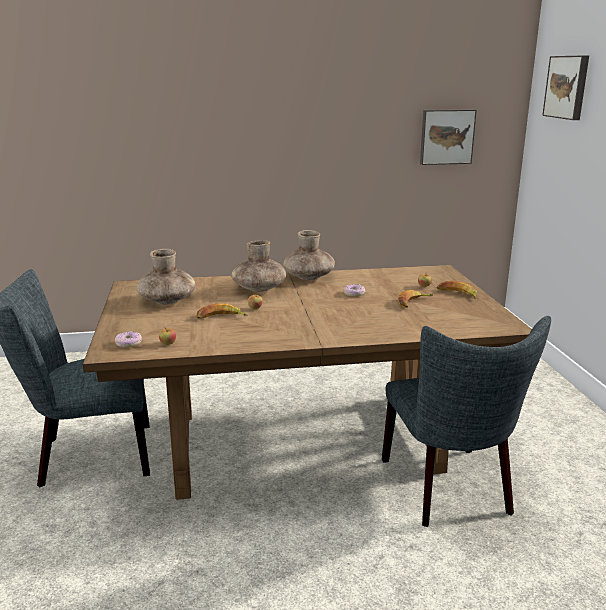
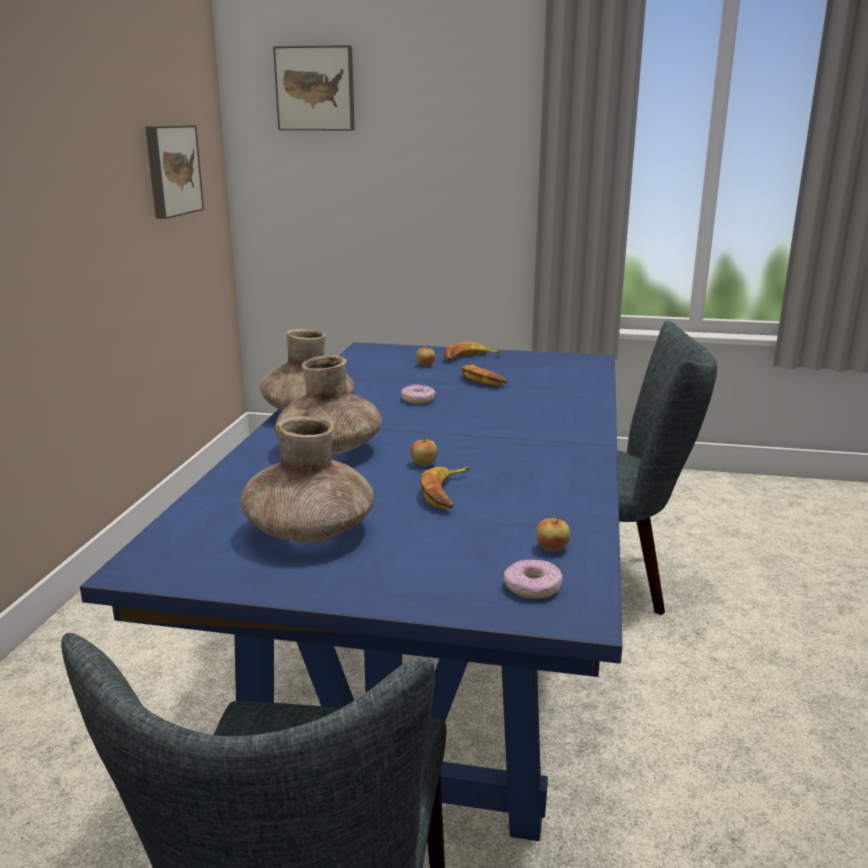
camera: 70 degrees left, 0 degrees up
(304, 441) = (433, 659): brown dining table -> blue dining table

